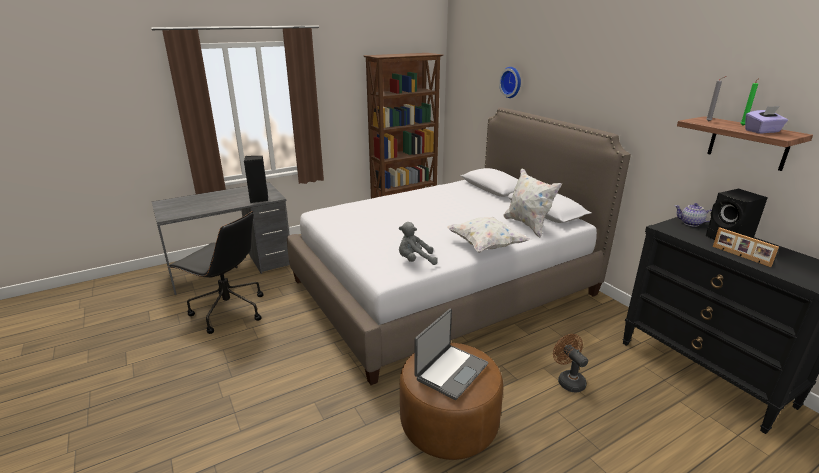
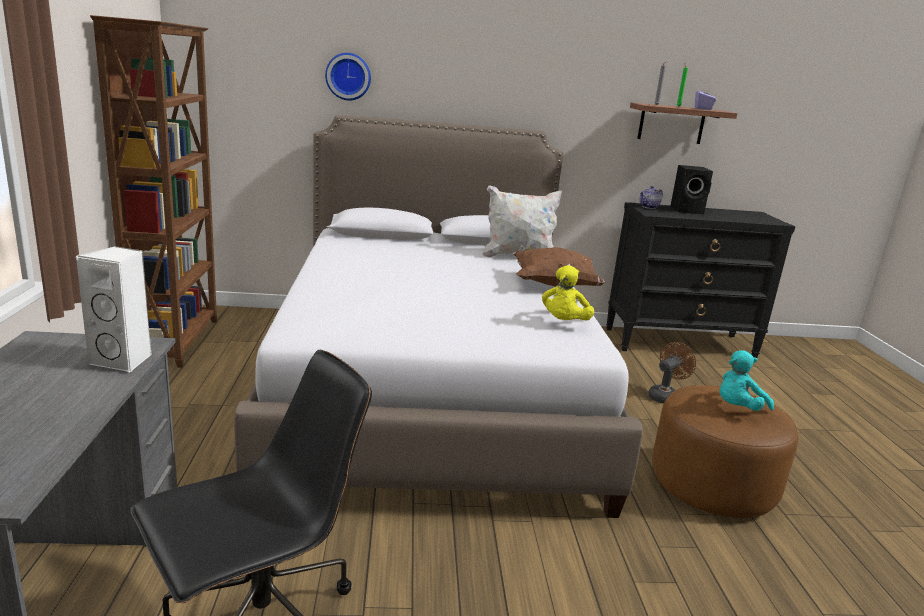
camera: 65 degrees left, 5 degrees down
(259, 199) = (124, 360): black speaker -> white speaker
(415, 261) = (564, 323): grey plush toy -> yellow plush toy
(450, 371) = (737, 408): laptop -> turquoise plush toy
(485, 246) = (553, 285): white pillow -> brown pillow
(568, 380) = (665, 396): brown fan -> brown fan turned 135 degrees clockwise
(740, 256) = (722, 218): picture frame -> none

